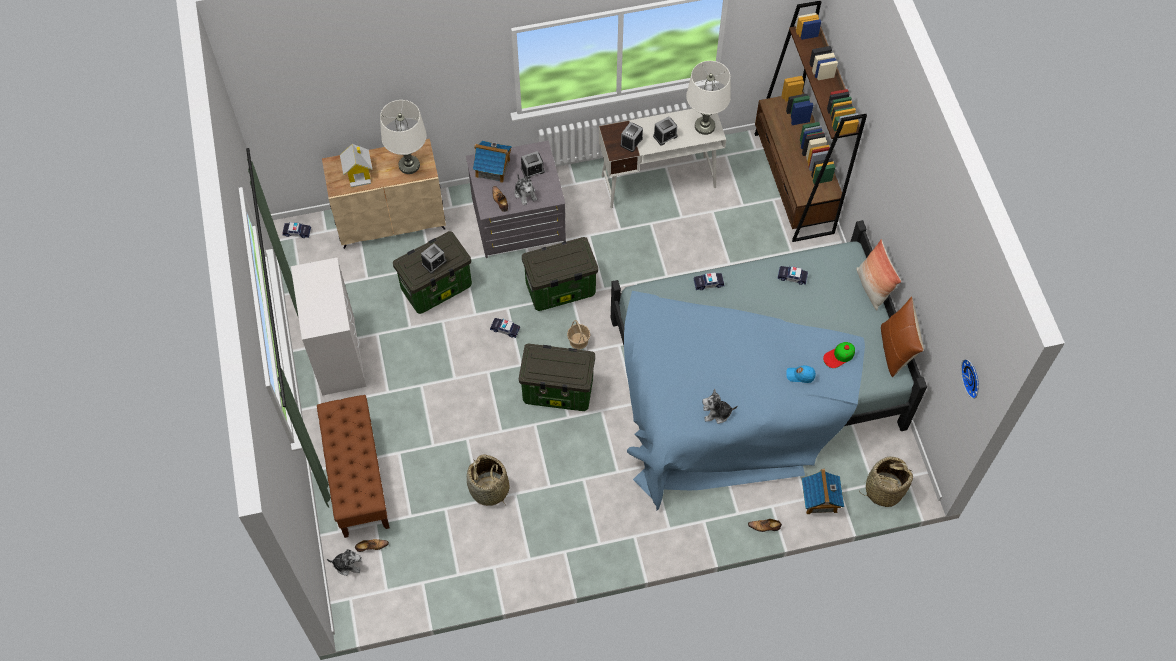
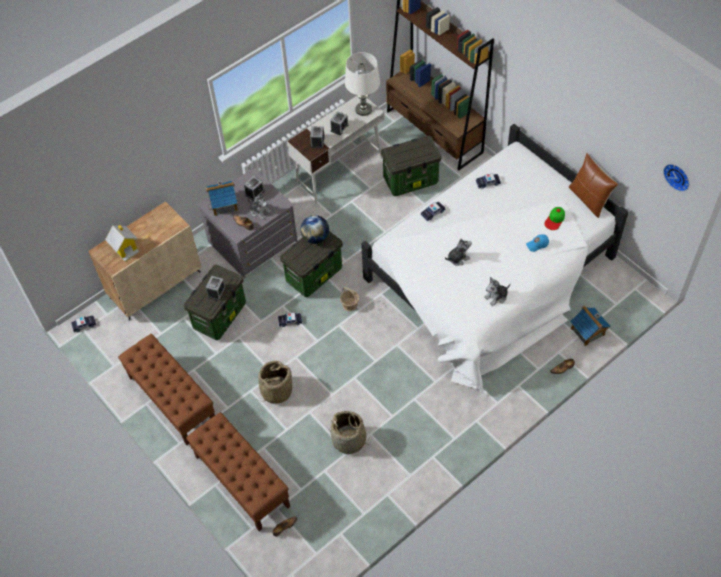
camera: 25 degrees left, 5 degrees down
(338, 355) = (172, 399): white dresser -> brown bench
(348, 564) = (274, 550): plush toy -> plush toy (458, 258)
(409, 165) = (161, 226): white table lamp -> none
(559, 391) = (357, 346): storage box -> storage box (411, 180)
(571, 251) = (315, 238): none -> globe
(751, 382) = (490, 275): blue bed -> white bed
(872, 288) = (546, 166): pillow -> none
(883, 490) = (625, 304): basket -> basket (276, 390)

